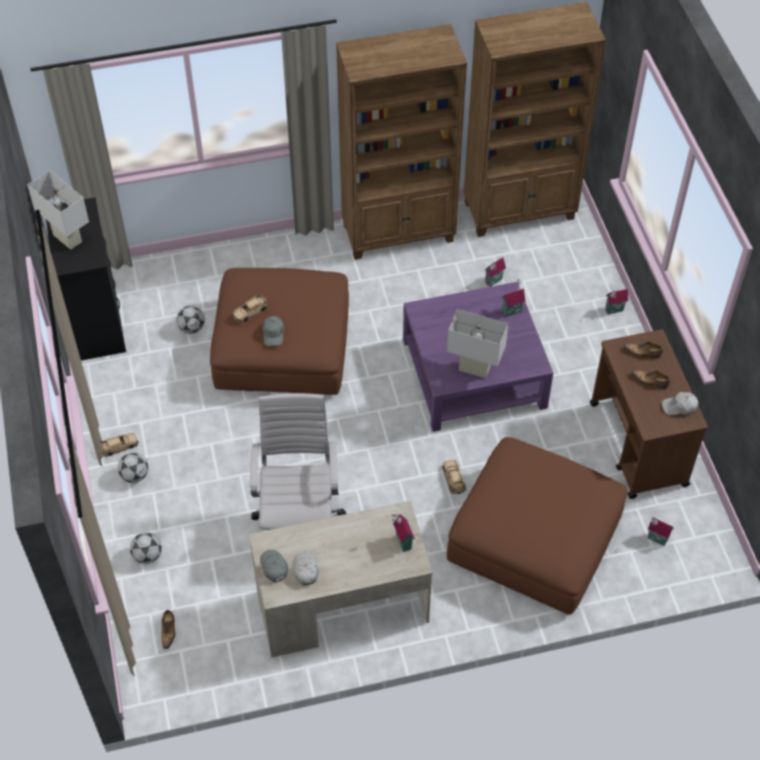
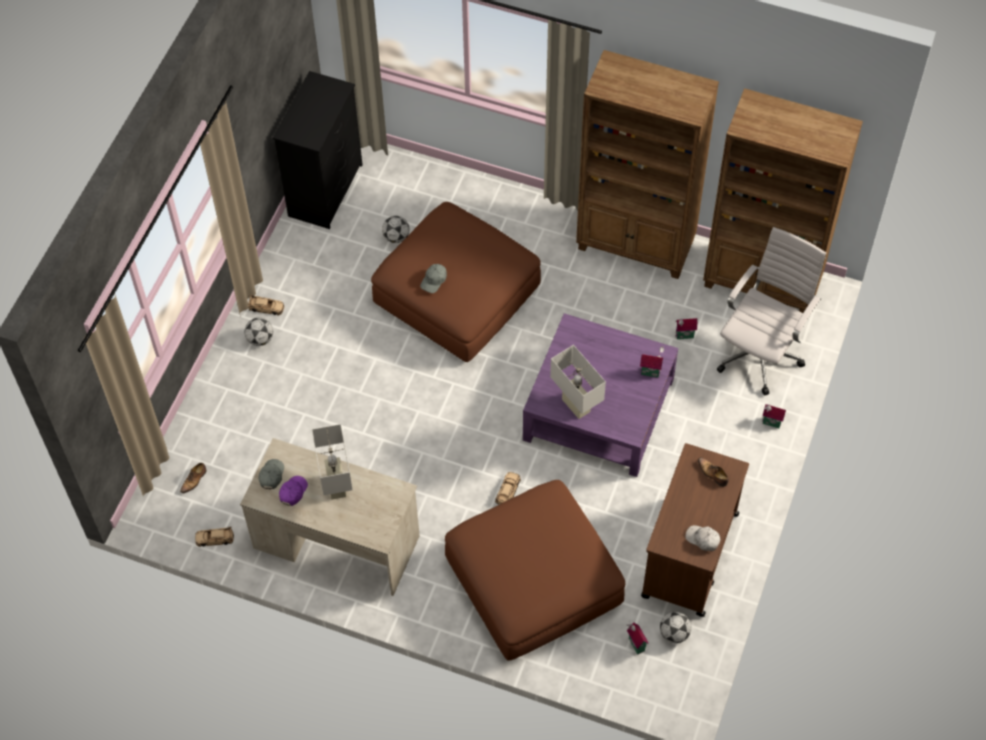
camera: 35 degrees right, 5 degrees up
(67, 238) = (306, 110): white table lamp -> white table lamp (336, 485)
(148, 556) = (222, 411): football -> football (674, 633)
(250, 311) = (430, 250): beige toy car -> beige toy car (215, 538)
(299, 523) = (355, 454): white office chair -> white office chair (761, 353)
(305, 570) = (293, 492): white cap -> purple cap
(402, 542) = (382, 515): toy house -> none
(650, 381) = (697, 502): shoe -> none

